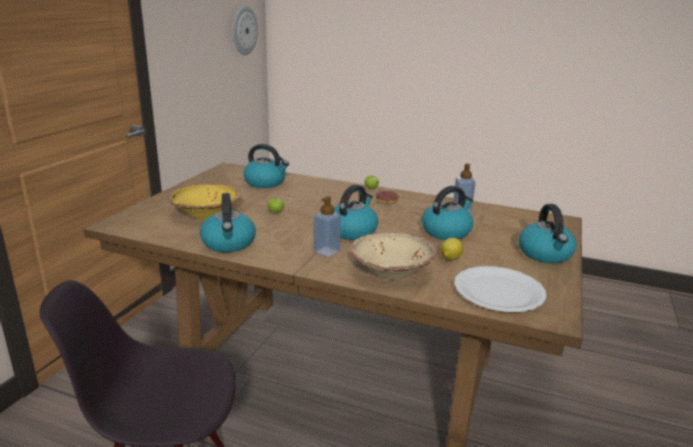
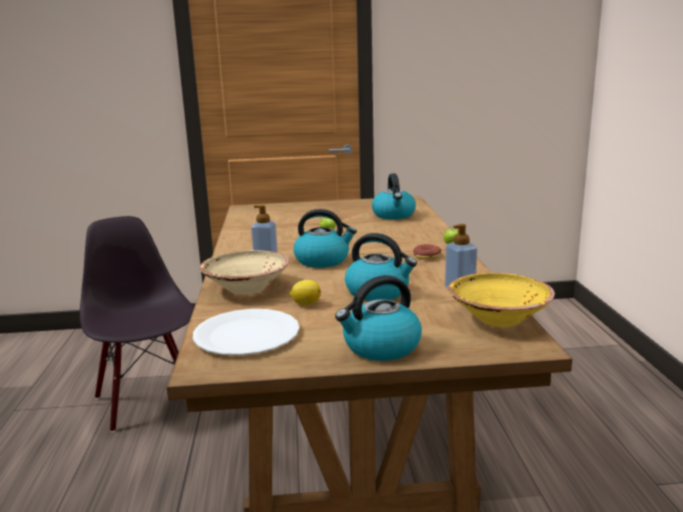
camera: 65 degrees right, 5 degrees down
(206, 215) = (293, 219): yellow bowl -> yellow bowl (499, 319)
(229, 243) = (246, 236): kettle -> none
(244, 30) = (541, 65): wall clock -> none

